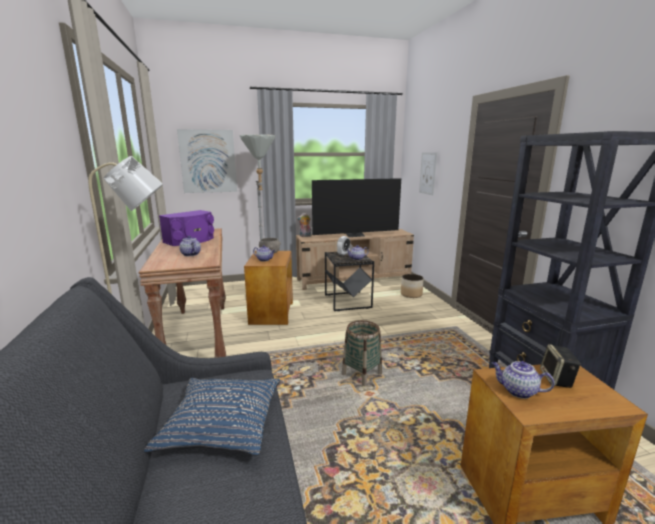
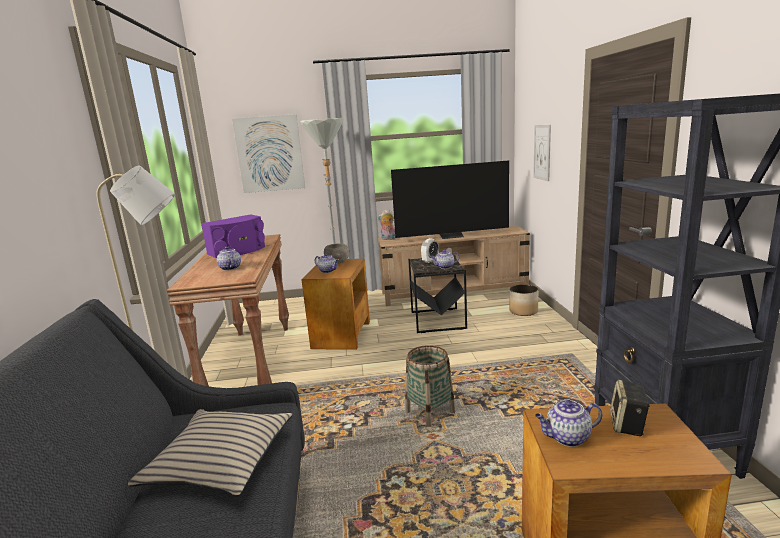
camera: 10 degrees right, 0 degrees up
(221, 424) = (220, 461): blue pillow -> beige pillow
(517, 391) = (567, 438): teapot -> teapot turned 45 degrees counterclockwise

